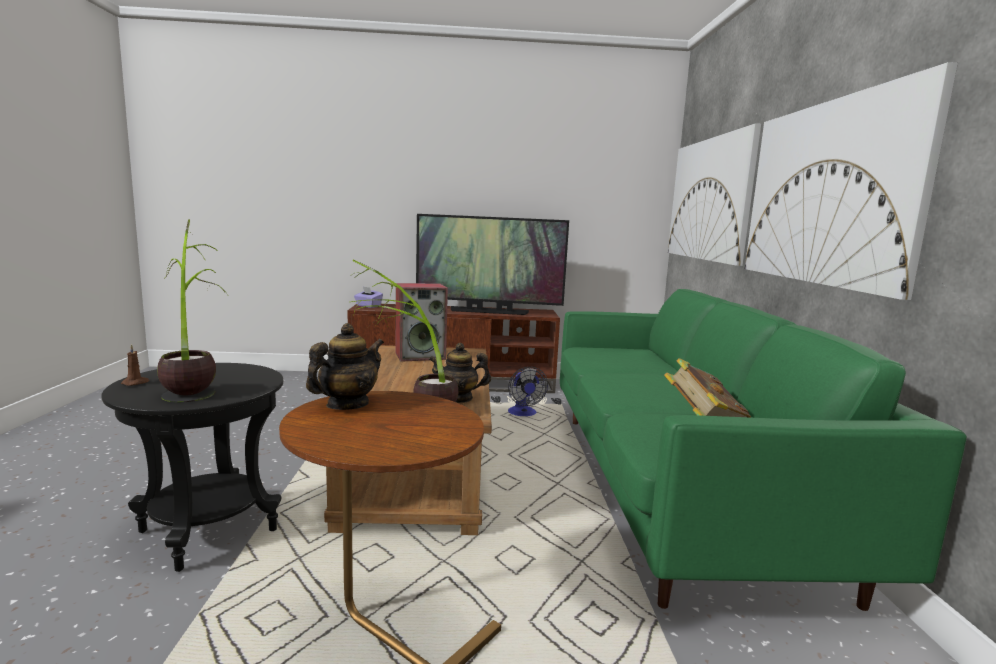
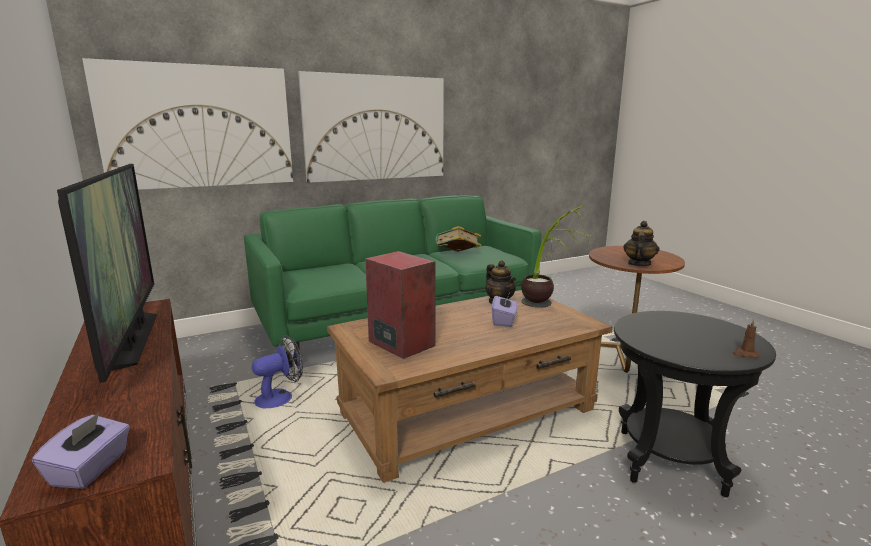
camera: 115 degrees left, 5 degrees up
(194, 385) = (694, 334): potted plant -> none
(347, 405) = (638, 264): teapot -> teapot turned 105 degrees clockwise
(408, 387) = (504, 321): none -> purple tissue box

